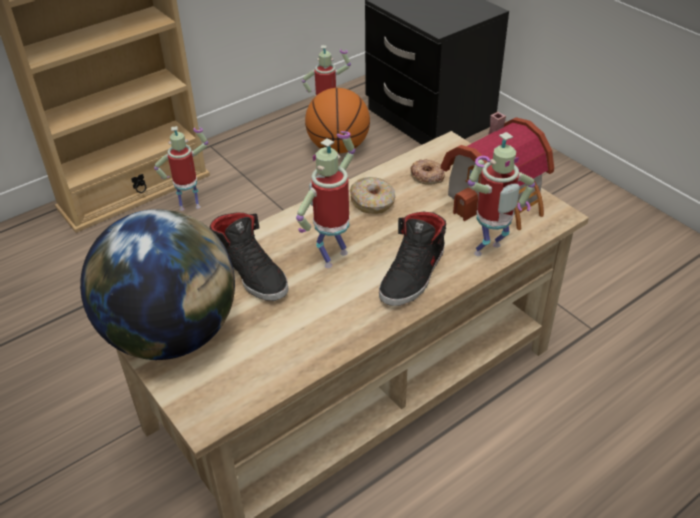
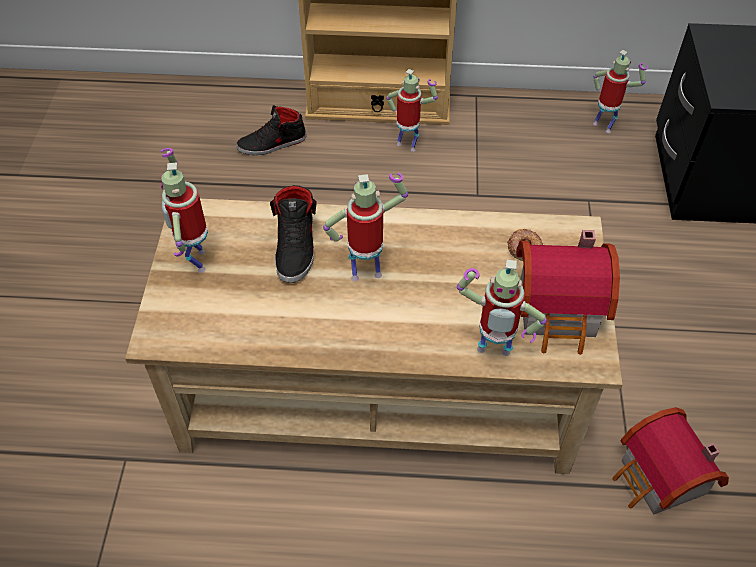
camera: 40 degrees right, 10 degrees up
(172, 335) = (196, 260): globe -> toy robot
(338, 147) = (585, 160): basketball -> none
(373, 202) = (450, 244): donut -> none
(413, 274) = (408, 331): black shoe -> black shoe (272, 144)
(602, 313) = (660, 480): none -> toy house

